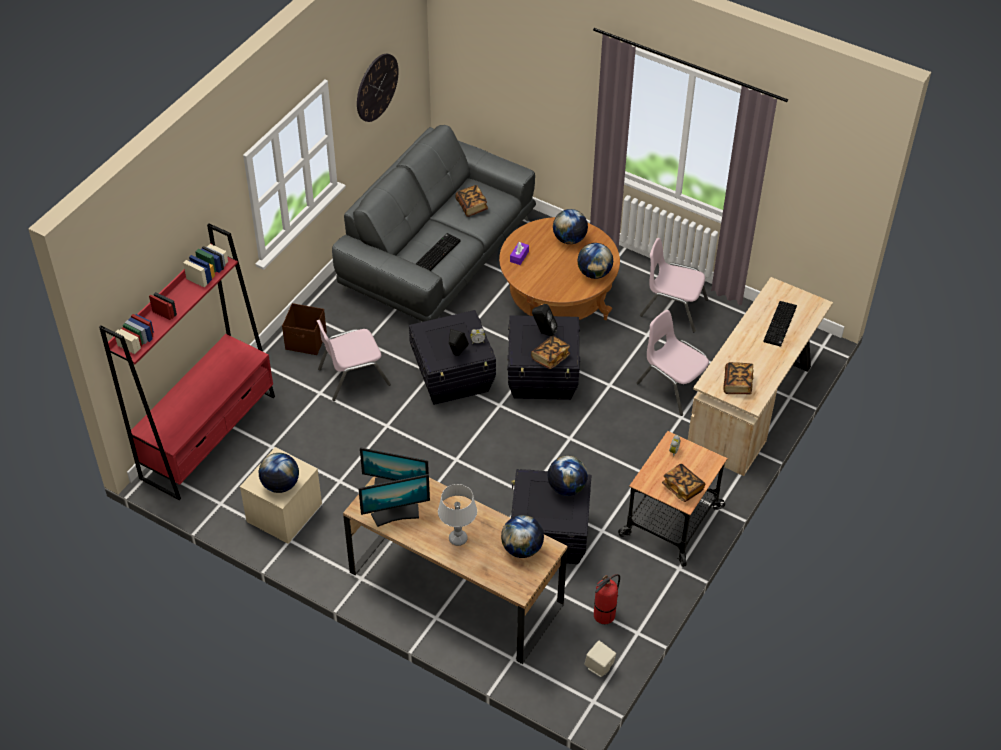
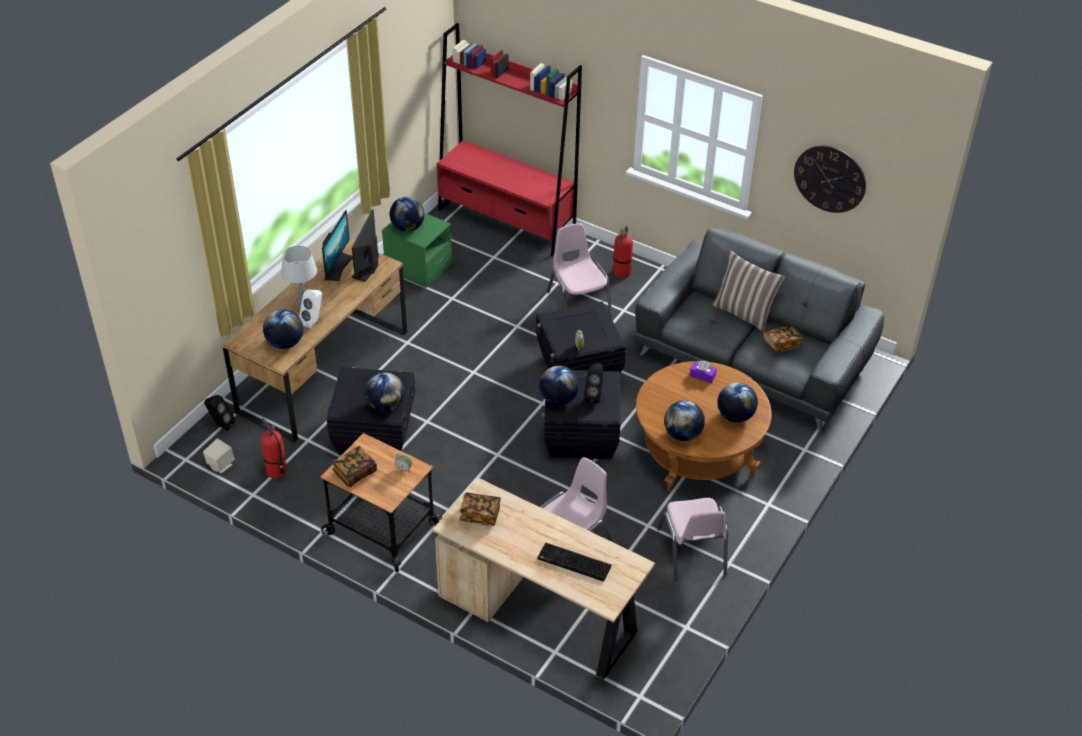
camera: 90 degrees right, 5 degrees down
(284, 513) = (418, 267): beige nightstand -> green nightstand
(306, 341) = (621, 272): brown storage box -> fire extinguisher
(395, 514) = (337, 267): monitor -> monitor turned 150 degrees counterclockwise
(428, 227) = (744, 313): none -> pillow
(437, 252) = (705, 319): keyboard -> none
(457, 354) = (562, 332): black speaker -> black speaker (221, 425)
(486, 527) = (313, 321): none -> white speaker
(550, 357) = (558, 399): book -> globe
(673, 308) = (692, 552): pink chair -> pink chair turned 150 degrees clockwise

